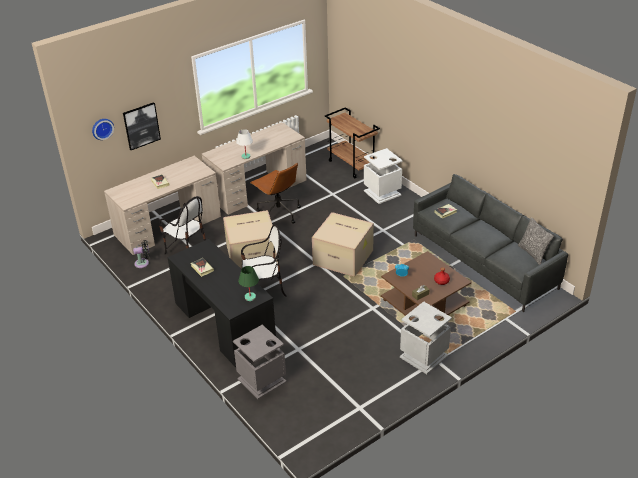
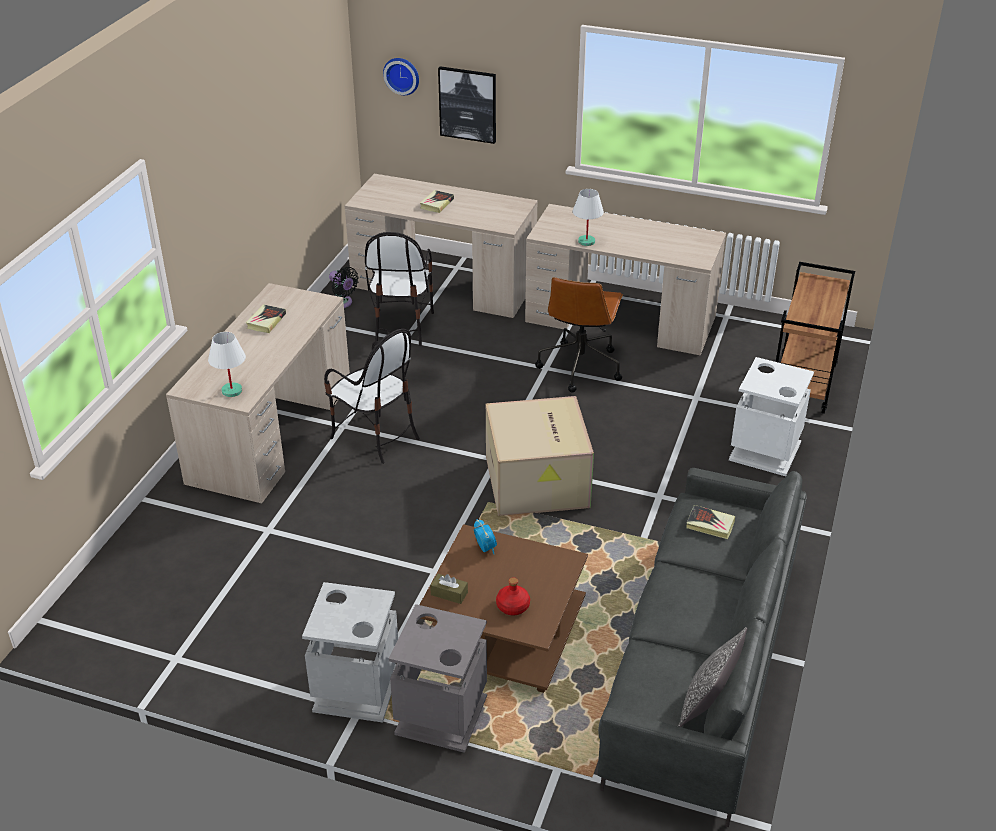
camera: 55 degrees right, 0 degrees up
(224, 323) = (272, 431): black desk -> beige desk
(250, 297) = (232, 391): green table lamp -> white table lamp
(252, 253) = (455, 385): cardboard box -> none
(261, 380) = (171, 523): grey trash can -> grey trash can (441, 714)

